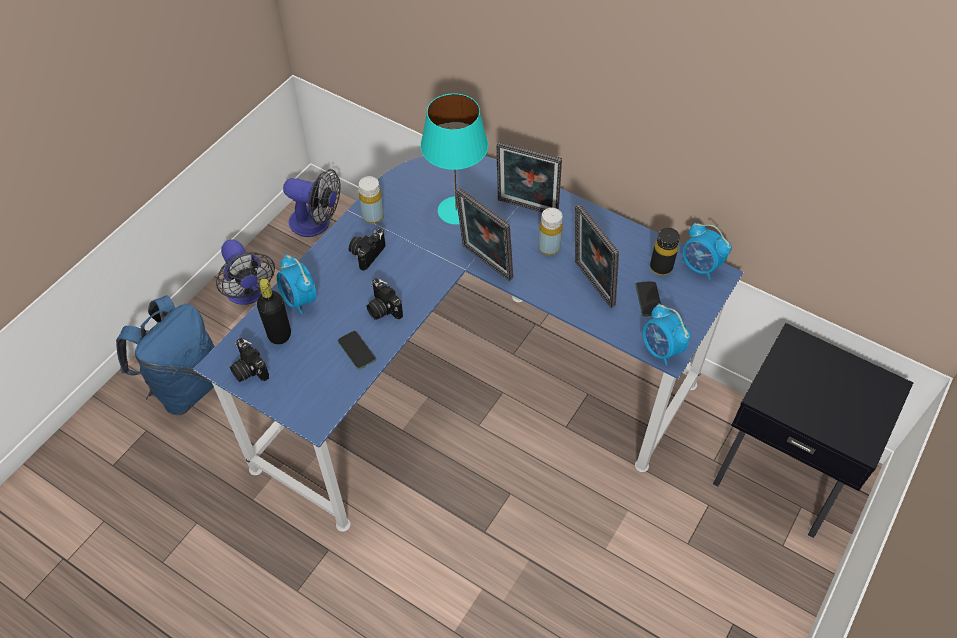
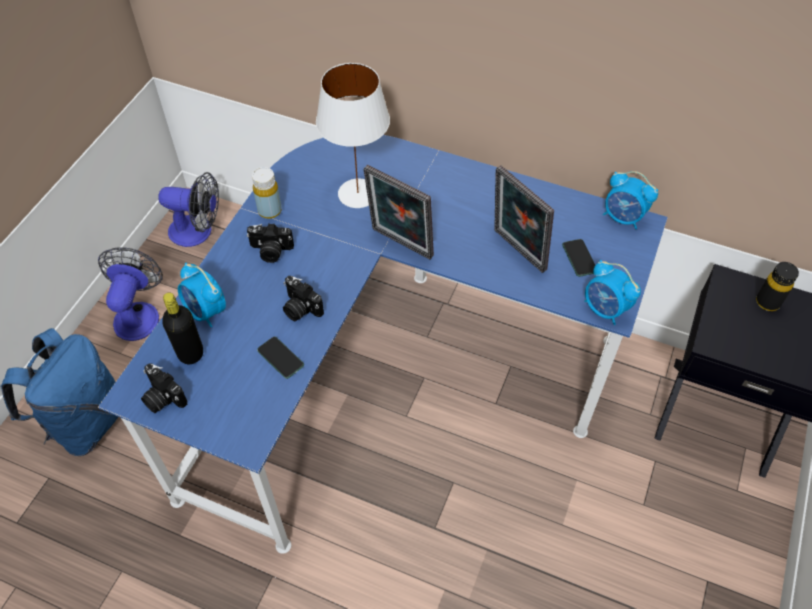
camera: 10 degrees left, 0 degrees up
(249, 293) = (138, 313): fan -> fan turned 135 degrees counterclockwise
(366, 253) = (270, 251): camera -> camera turned 105 degrees counterclockwise
(456, 211) = (358, 194): turquoise table lamp -> white table lamp
(526, 209) = (431, 182): picture frame -> none
(549, 247) = (463, 219): yellow bottle -> none
(661, 267) = (583, 224): black bottle -> black bottle (767, 302)

